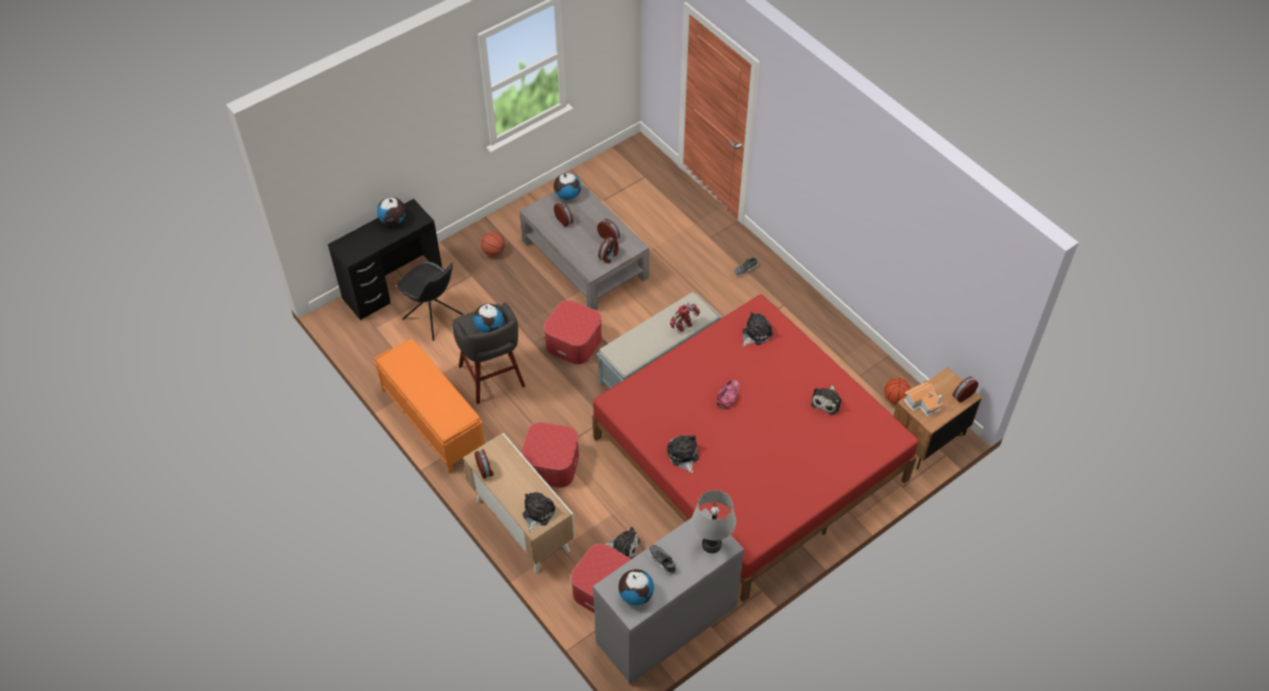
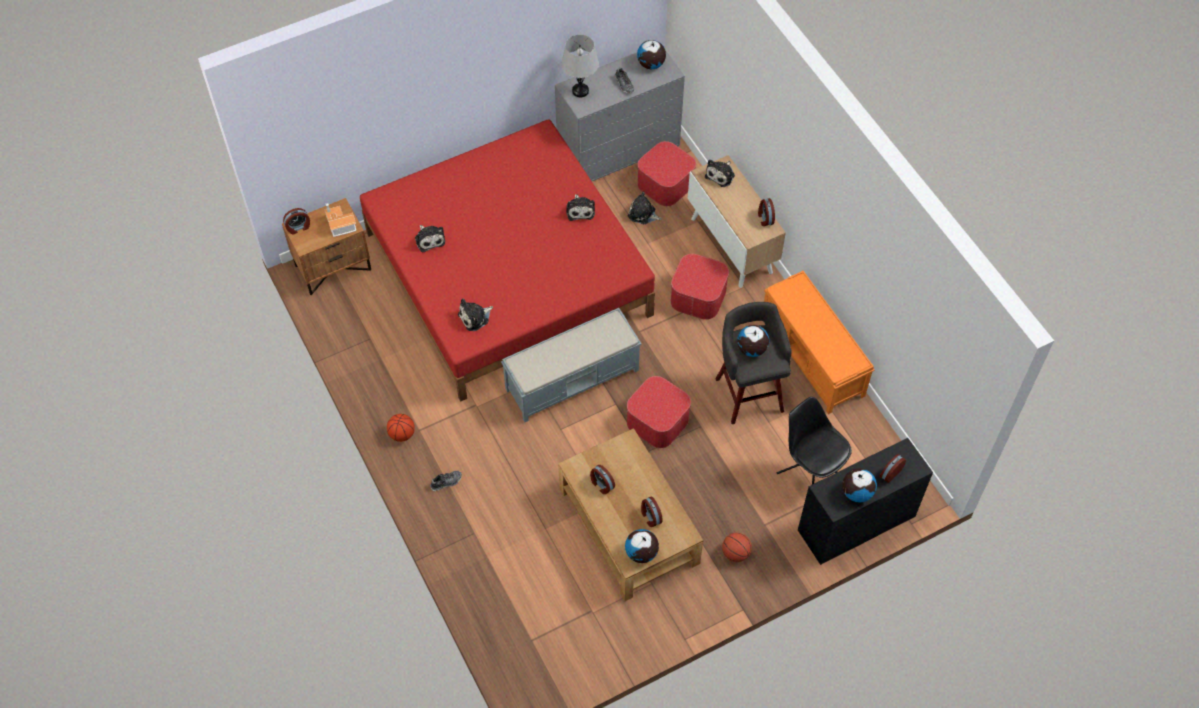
camera: 170 degrees left, 5 degrees up
(584, 259) = (629, 526): grey coffee table -> brown coffee table
(609, 256) = (606, 458): alarm clock -> alarm clock (890, 473)
(684, 326) = (544, 353): toy robot -> none
(728, 396) = (522, 258): cap -> none
(827, 401) = (429, 239): plush toy -> plush toy turned 120 degrees clockwise
(895, 398) = (345, 310): basketball -> basketball (402, 434)

